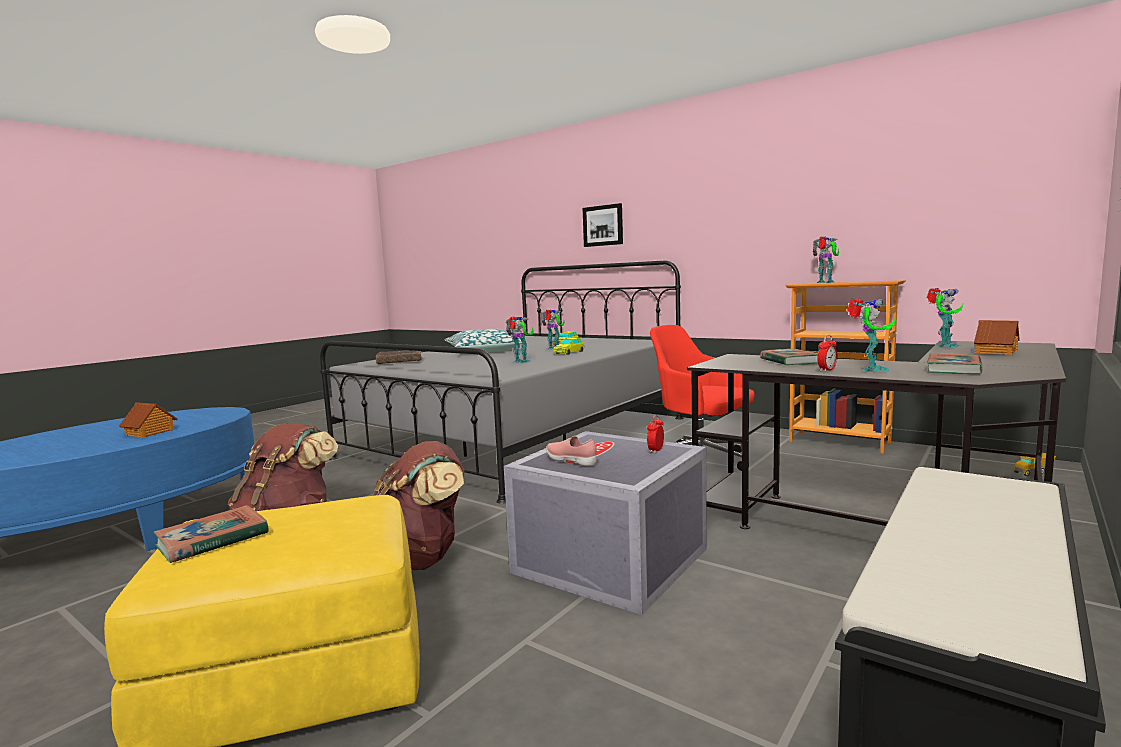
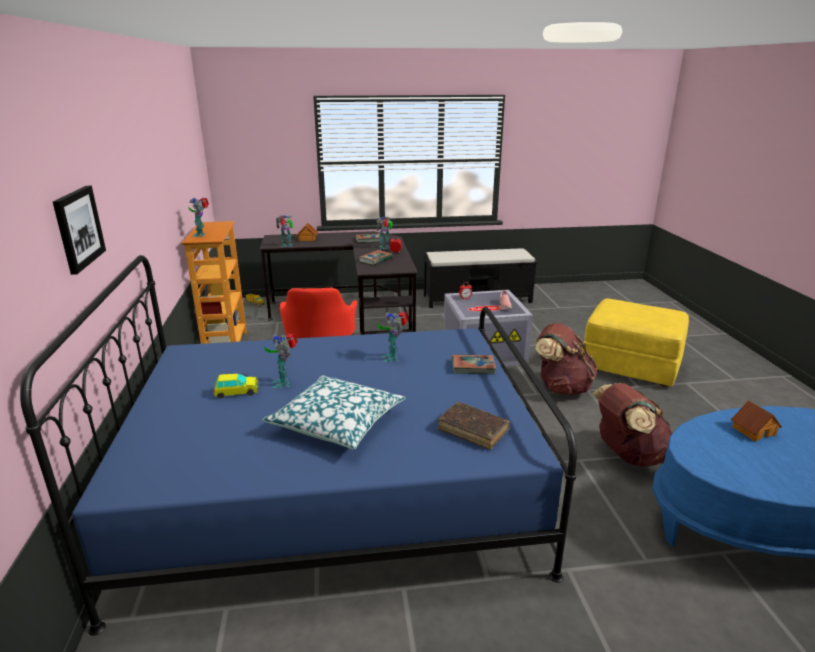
camera: 135 degrees left, 15 degrees up
(213, 540) = (662, 316): book -> book (473, 367)
(519, 436) = (334, 489): grey bed -> blue bed
(569, 352) = (311, 360): toy car -> none

